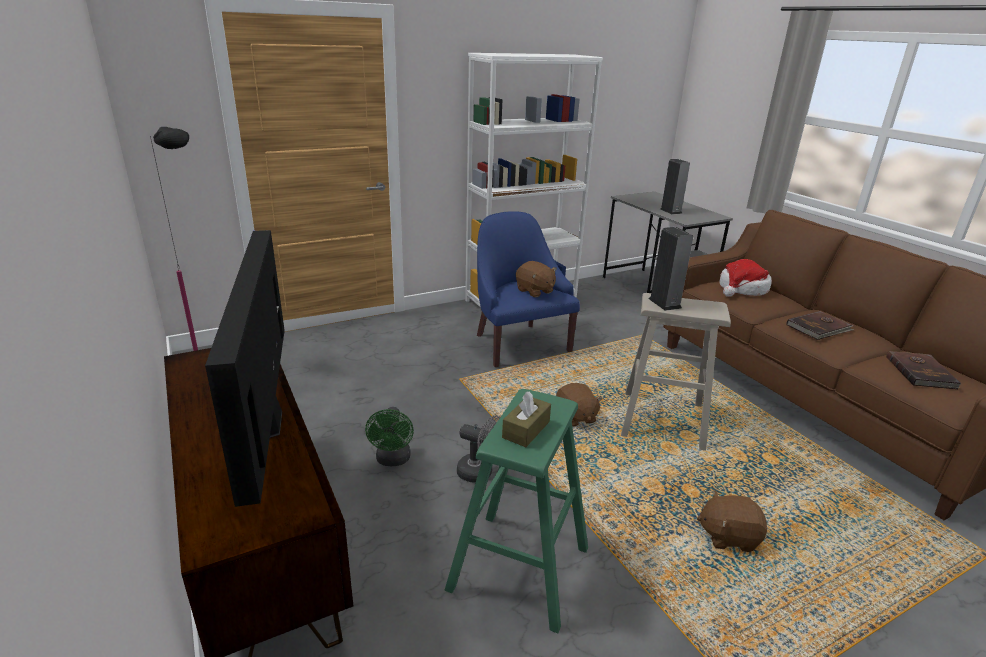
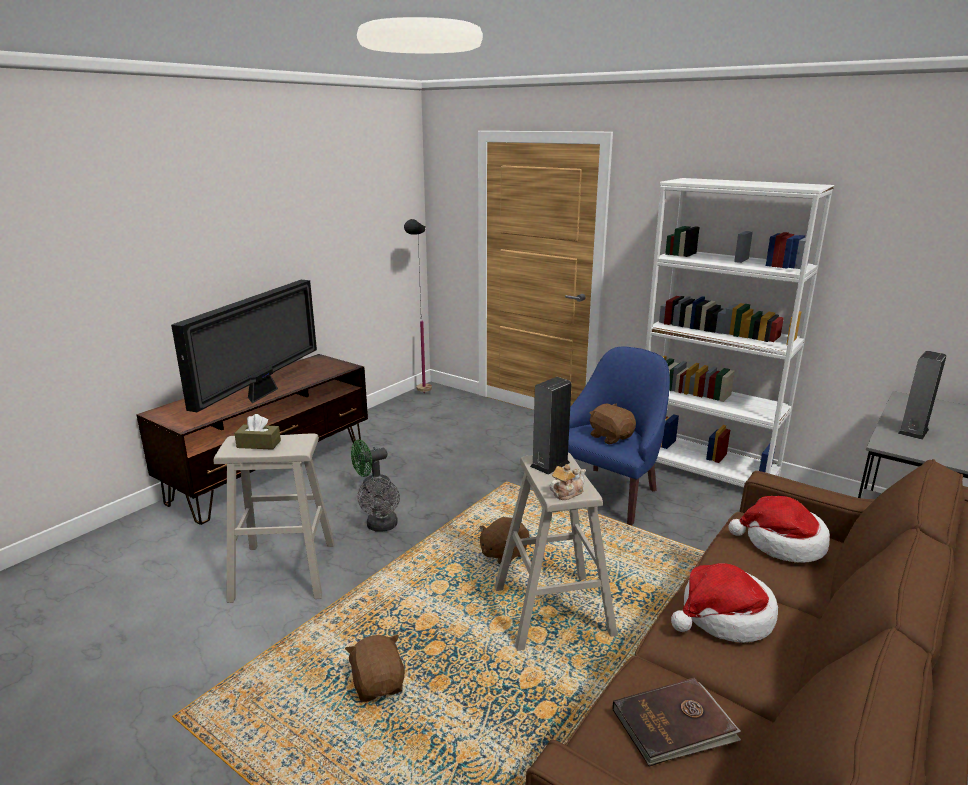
camera: 65 degrees right, 5 degrees down
(267, 424) = (262, 394): television -> television turned 150 degrees clockwise
(519, 567) = (284, 571): green stool -> beige stool
(534, 291) = (610, 437): brown plush toy -> brown plush toy turned 120 degrees clockwise
(715, 310) = (566, 493): none -> teapot
(819, 328) = (724, 617): brown book -> hat

